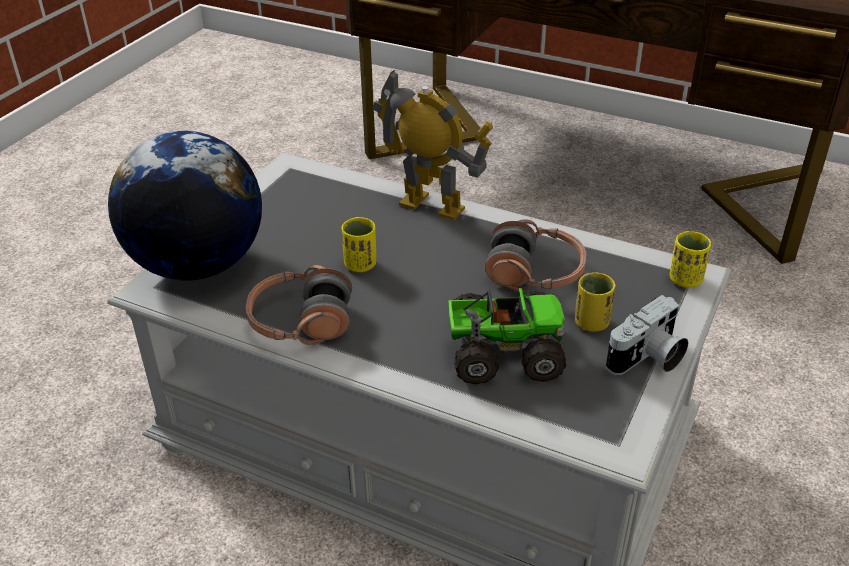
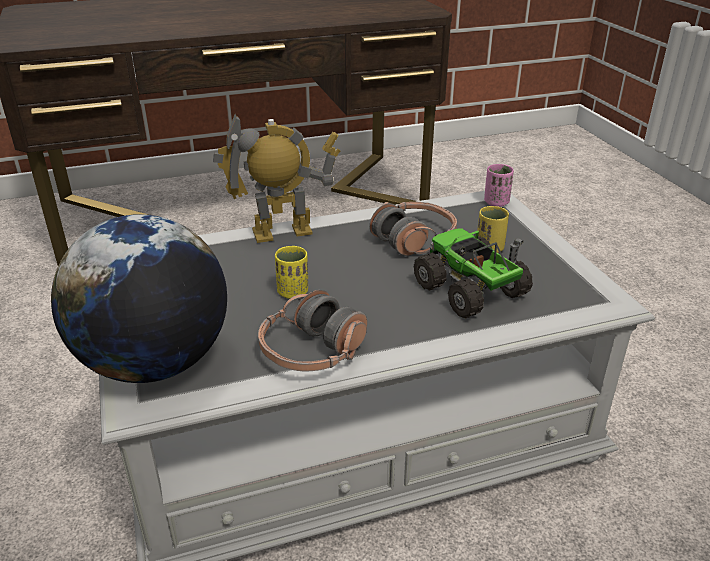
camera: 45 degrees left, 5 degrees down
(502, 351) = (471, 291): toy truck -> toy truck turned 75 degrees counterclockwise
(648, 359) = (547, 250): camera -> none
(685, 280) = (496, 202): yellow cup -> pink cup

